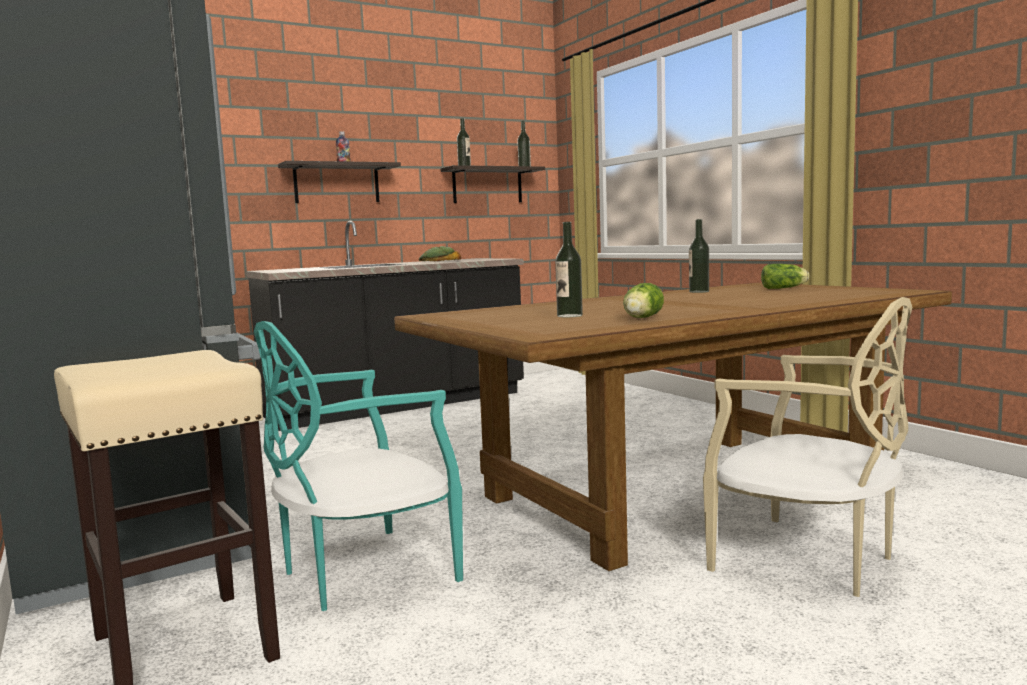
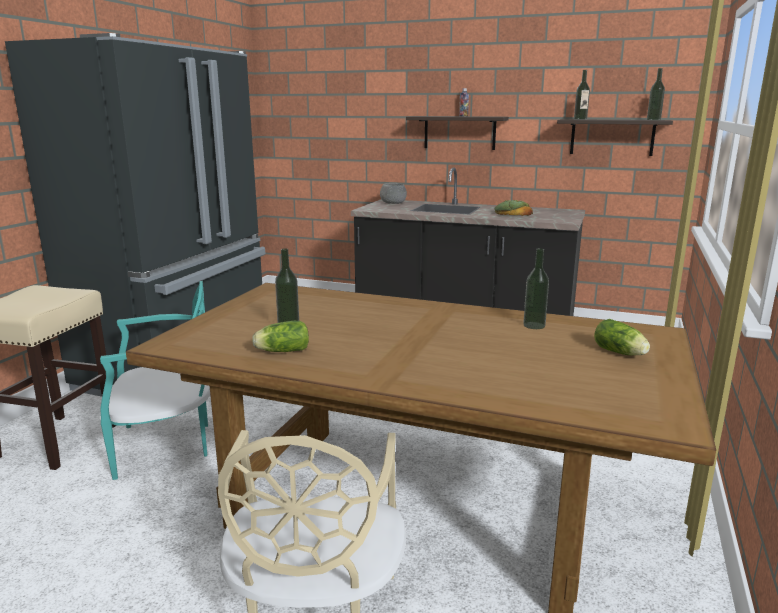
camera: 50 degrees right, 10 degrees up
(281, 269) = (393, 203): none -> grey bowl
(363, 572) = (166, 445): turquoise chair -> turquoise chair turned 150 degrees clockwise

